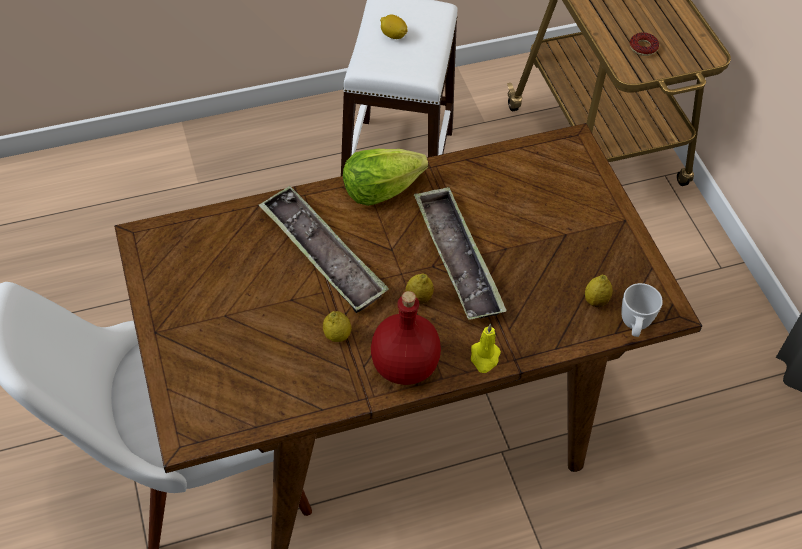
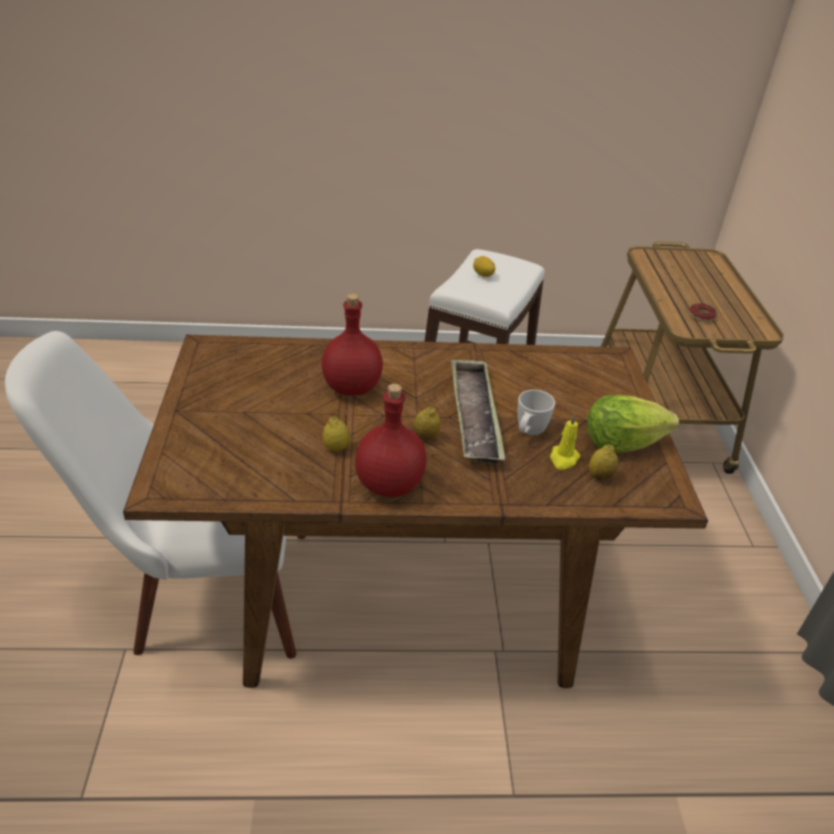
camera: 15 degrees right, 15 degrees down
(322, 254) = (351, 388): tray -> red bottle
(380, 190) = (424, 355): lettuce -> lettuce (621, 443)
(484, 358) = (471, 496): yellow candle -> yellow candle (563, 459)
(634, 327) = (634, 505): white mug -> white mug (528, 433)

